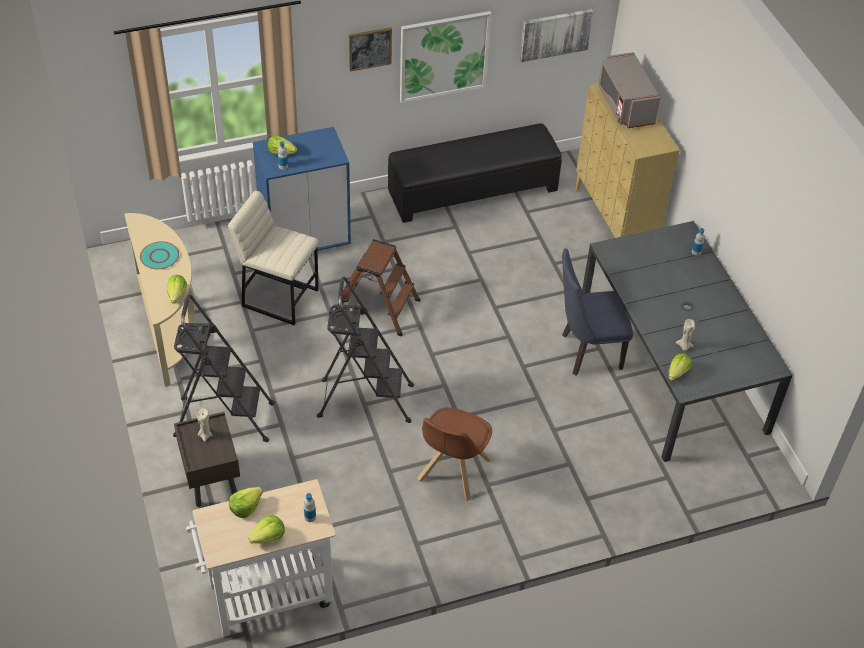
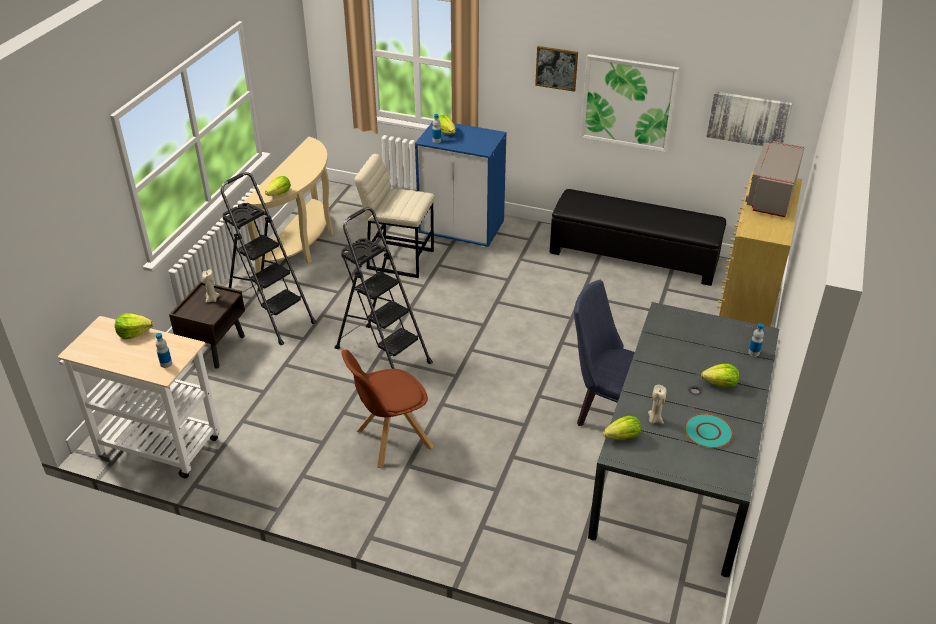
camera: 40 degrees right, 10 degrees down
(160, 256) = (298, 168): turquoise plate -> turquoise plate (708, 432)
(268, 537) = (121, 360): lettuce -> lettuce (720, 384)
(278, 297) = (398, 259): beige chair -> beige chair turned 45 degrees counterclockwise
(376, 307) = (463, 298): brown step ladder -> none

